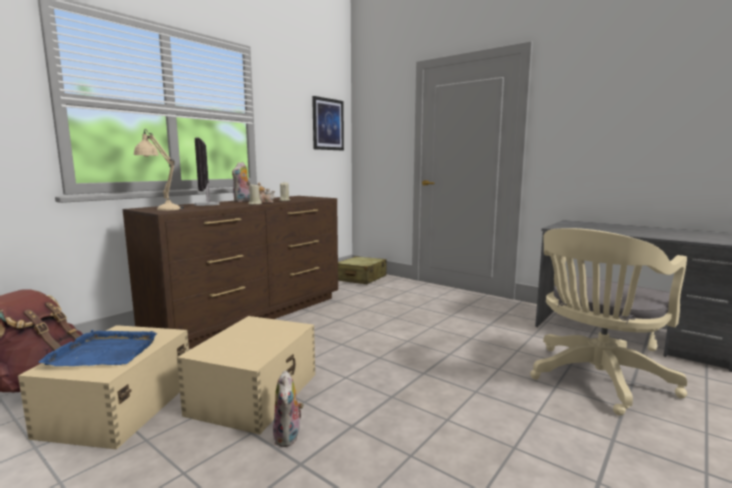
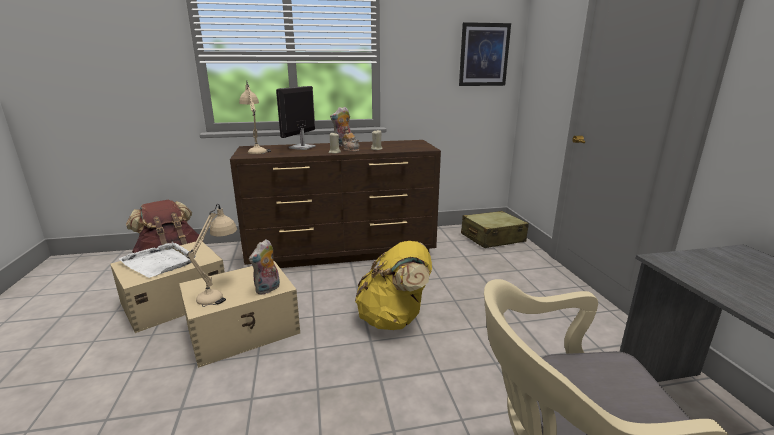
camera: 40 degrees right, 10 degrees up
(104, 352) = (160, 262): blue tray -> white tray
(244, 346) = (220, 291): none -> beige table lamp
(289, 437) = (207, 381): plush toy -> plush toy (268, 289)
(373, 340) = (394, 319): none -> yellow backpack

